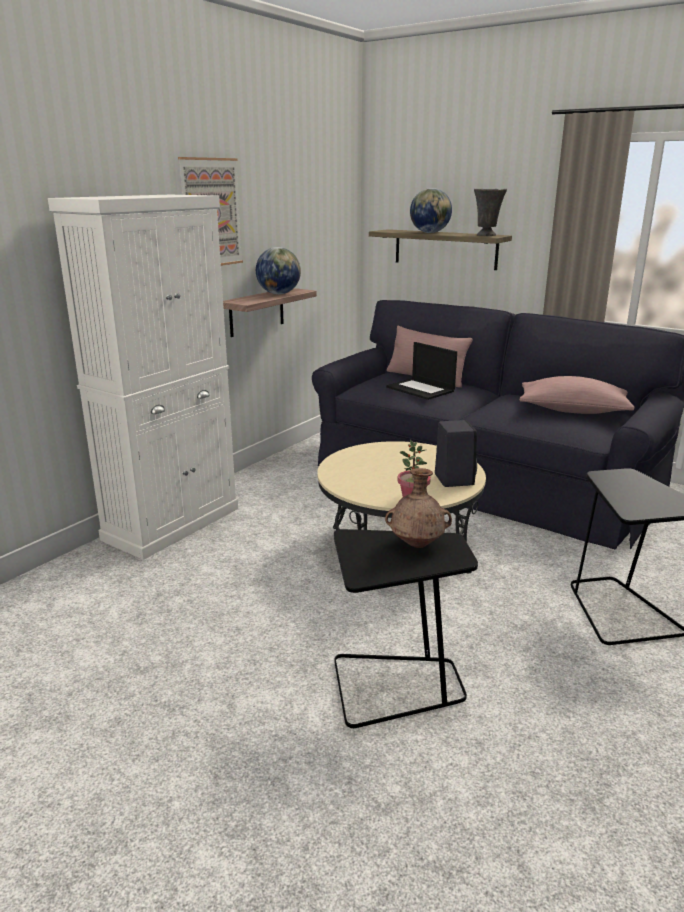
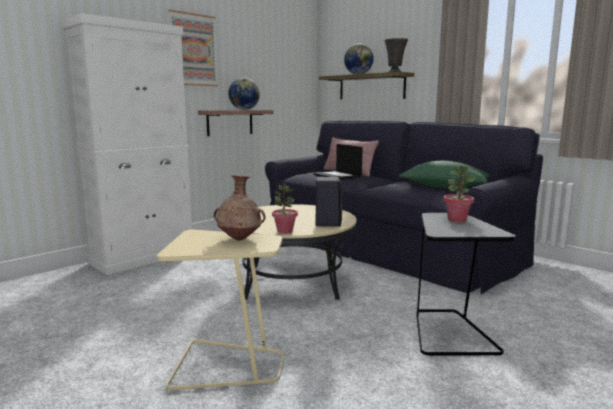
camera: 10 degrees right, 10 degrees down
(396, 686) = (227, 365): black side table -> beige side table
(573, 410) = (444, 187): pink pillow -> green pillow
(634, 484) = (457, 219): none -> potted plant

